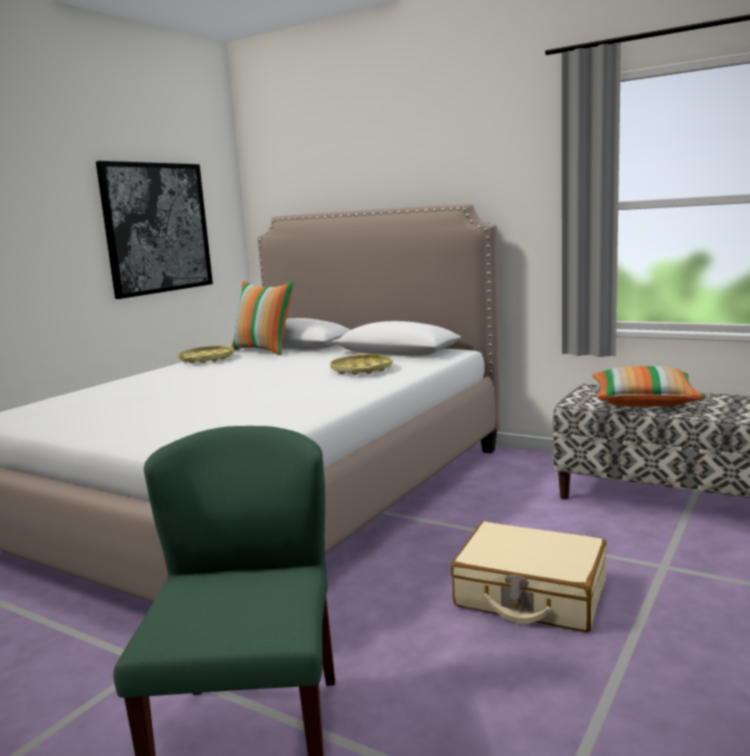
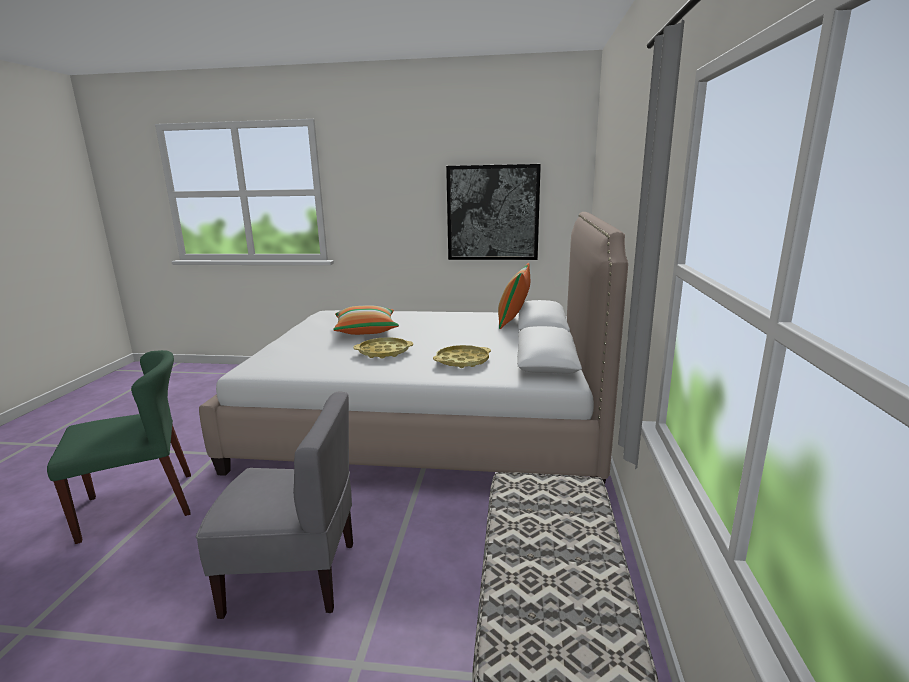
camera: 65 degrees right, 5 degrees up
(207, 359) = (474, 315): yellow tray -> yellow tray (384, 352)
(530, 594) = (293, 576): beige suitcase -> grey chair
(644, 402) = (541, 530): pillow -> pillow (366, 330)

